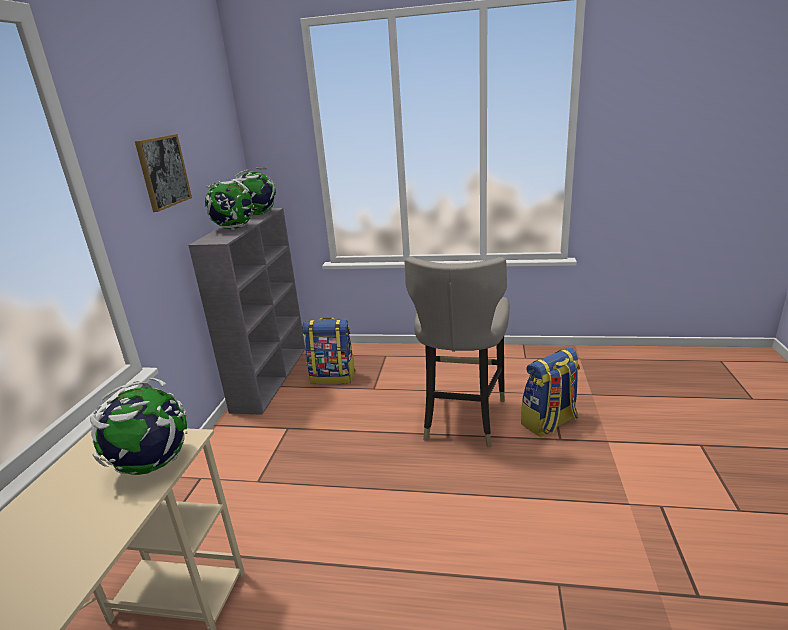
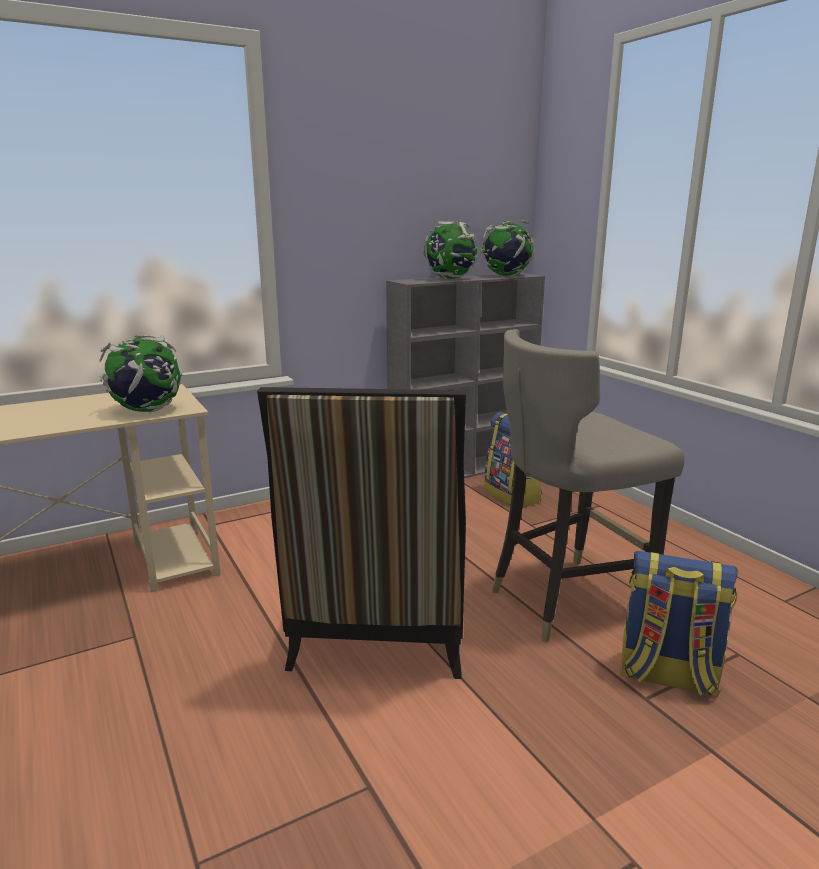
camera: 50 degrees right, 5 degrees down
(163, 172) = (380, 200): picture -> none
(409, 506) = (380, 625): none -> chair

